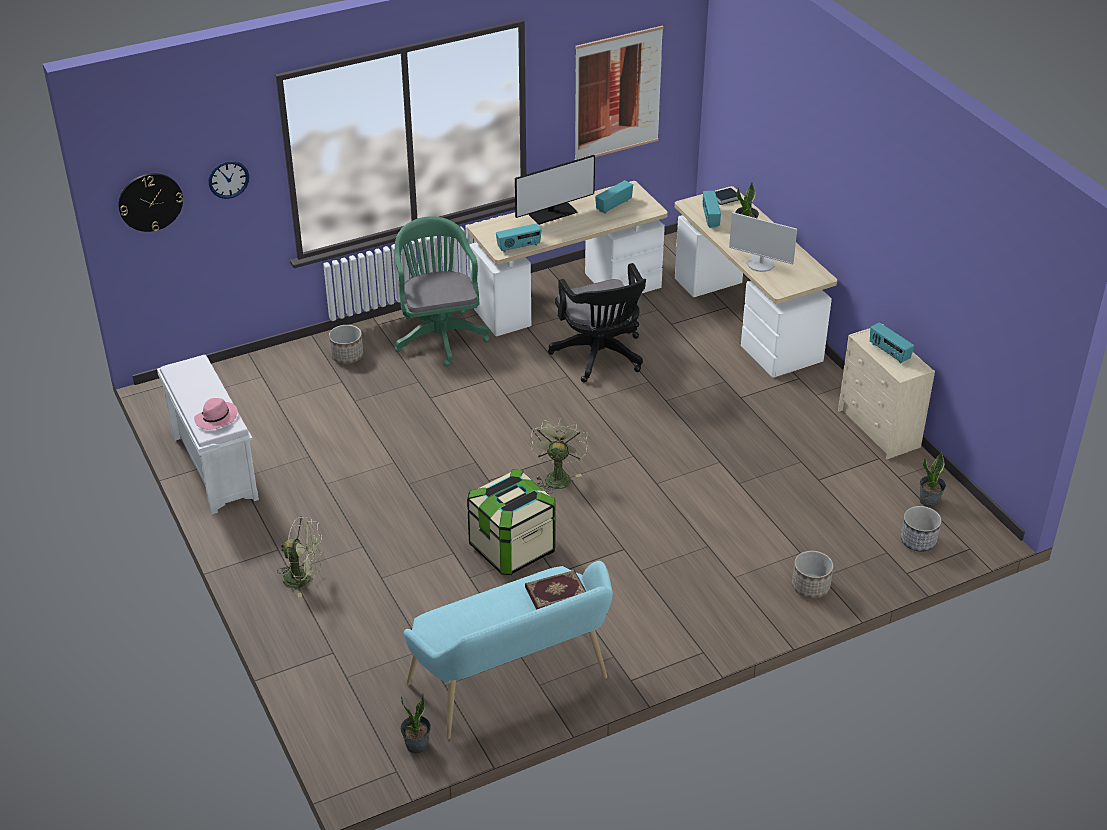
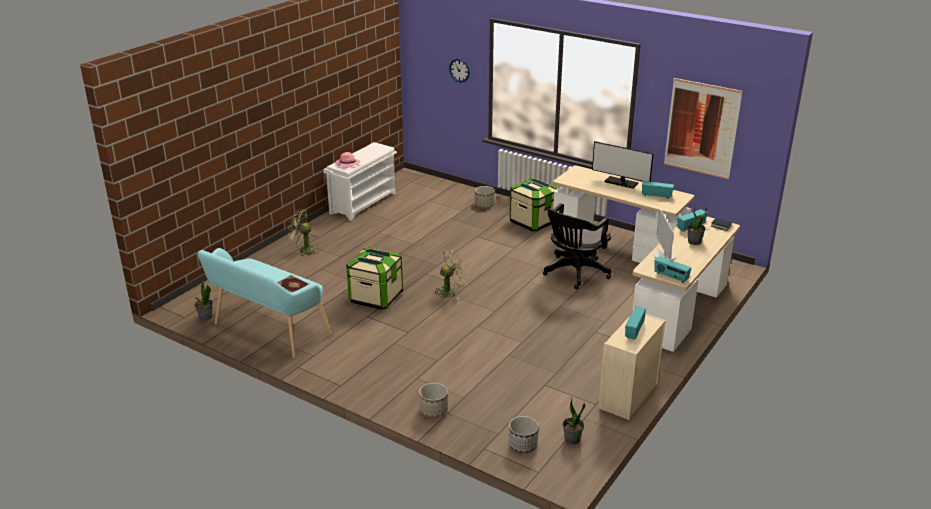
camera: 60 degrees right, 10 degrees down
(150, 202) = (422, 64): wall clock -> none
(303, 579) = (303, 250): green fan -> green fan turned 120 degrees clockwise
(439, 335) = (533, 222): green office chair -> storage box
(519, 247) = (574, 183): radio -> radio (671, 277)

